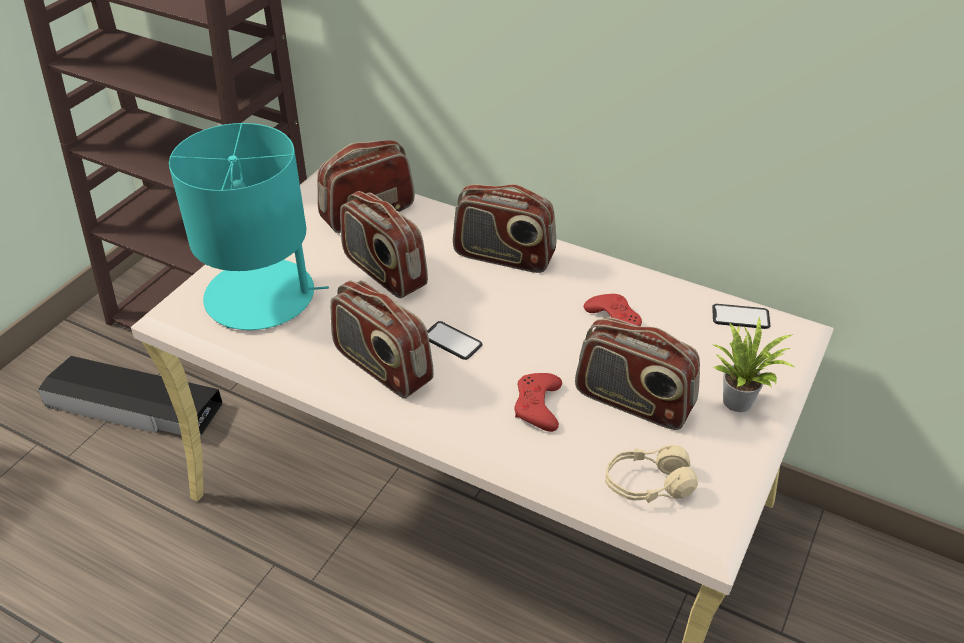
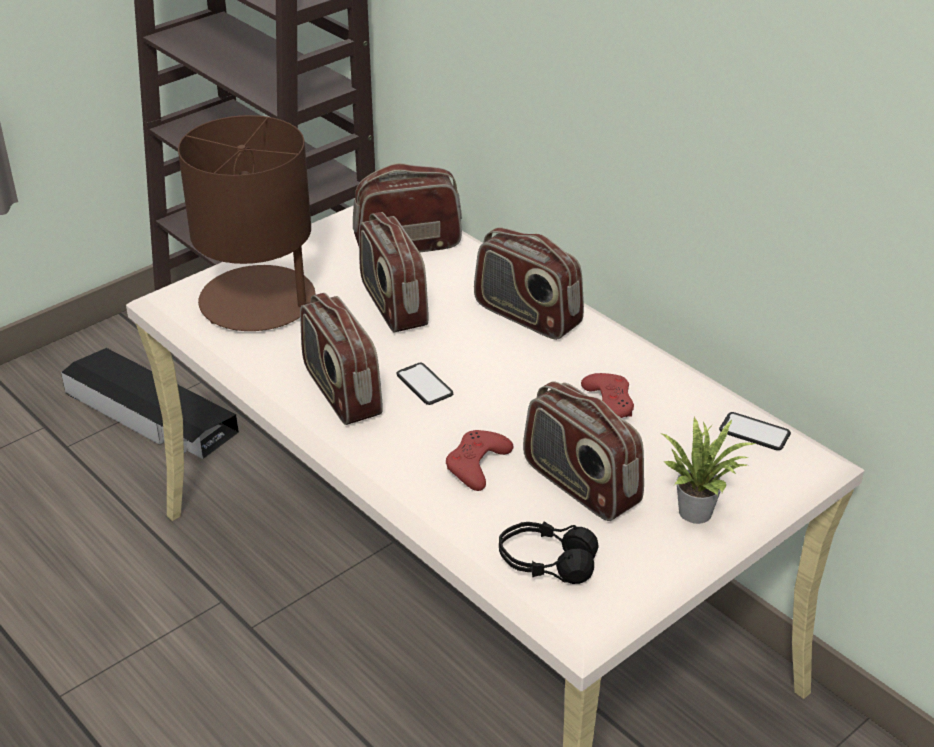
camera: 20 degrees right, 5 degrees down
(261, 296) = (259, 301): turquoise table lamp -> brown table lamp
(647, 485) = (546, 563): beige headphones -> black headphones

